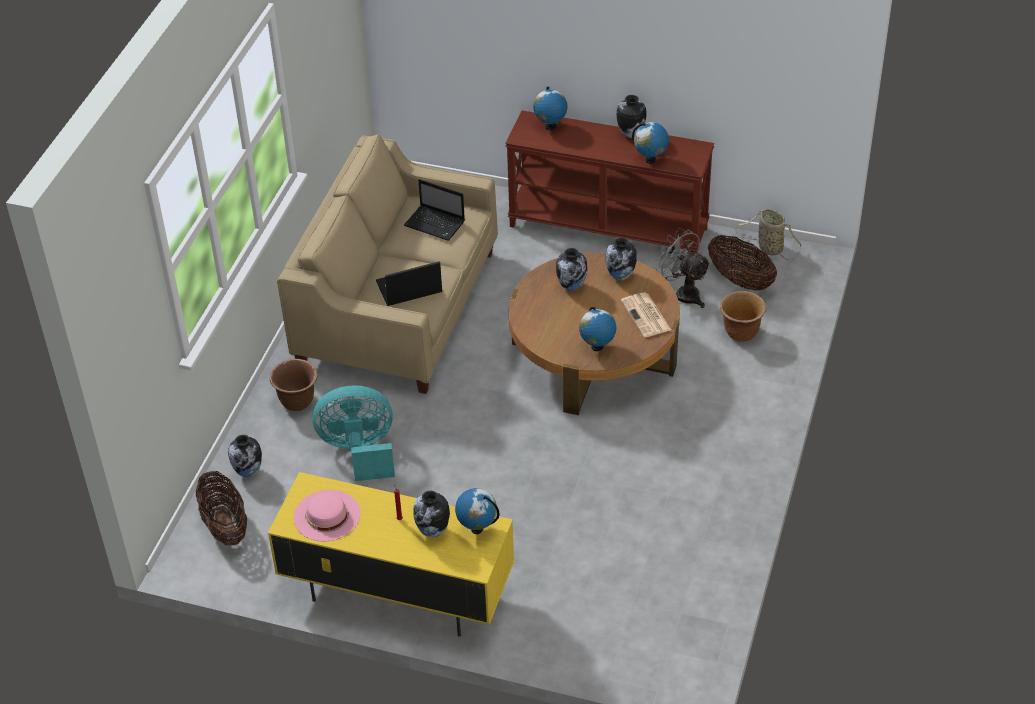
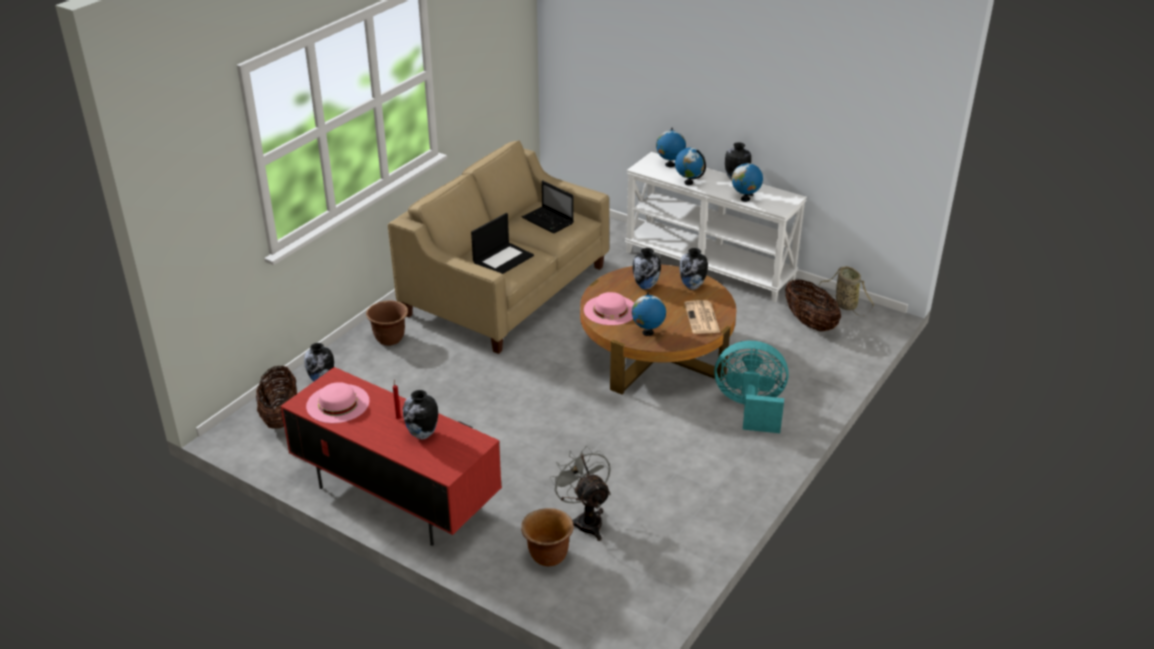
camera: 15 degrees right, 10 degrees down
(359, 451) = (421, 384): turquoise fan -> turquoise fan (750, 408)
(396, 591) = (394, 497): yellow tv stand -> red tv stand
(408, 288) = (503, 259): laptop -> laptop turned 135 degrees clockwise
(477, 528) = (463, 441): globe -> globe (689, 182)
(546, 326) = (610, 310): none -> pink hat
(609, 226) = (710, 266): brown console table -> white console table
(682, 293) = (754, 323): grey fan -> grey fan (585, 520)
(741, 333) = (795, 361): brown planter -> brown planter (548, 556)

